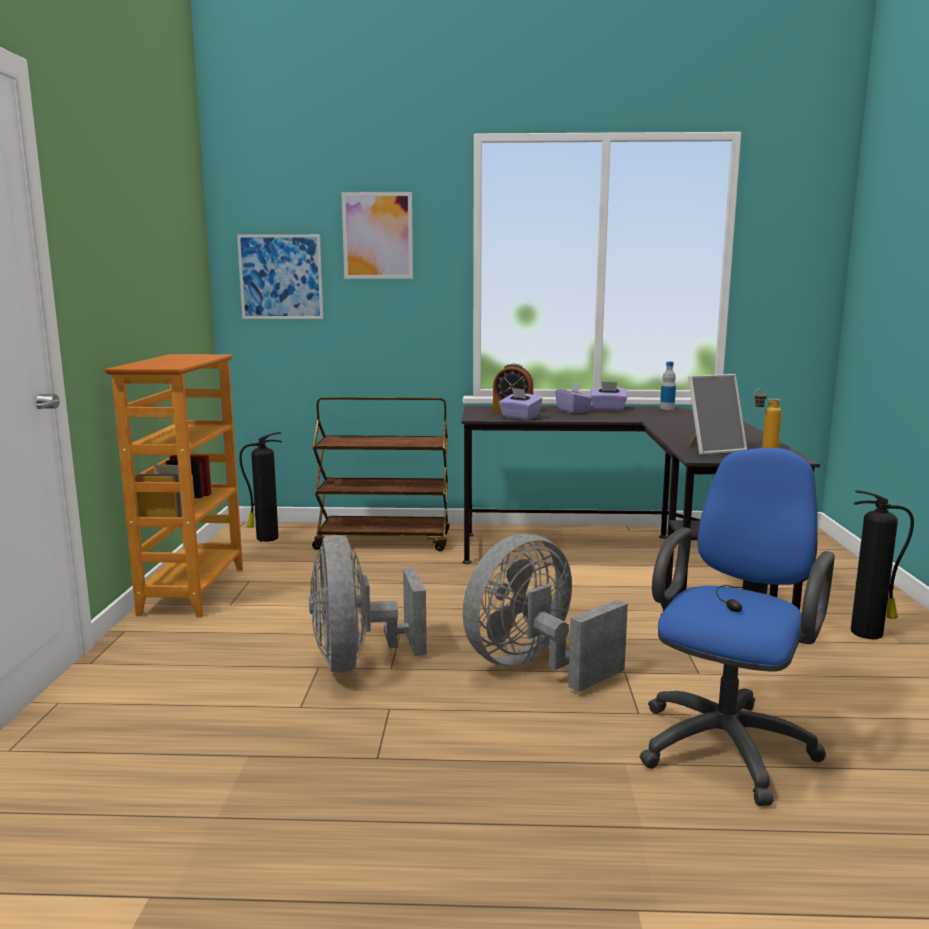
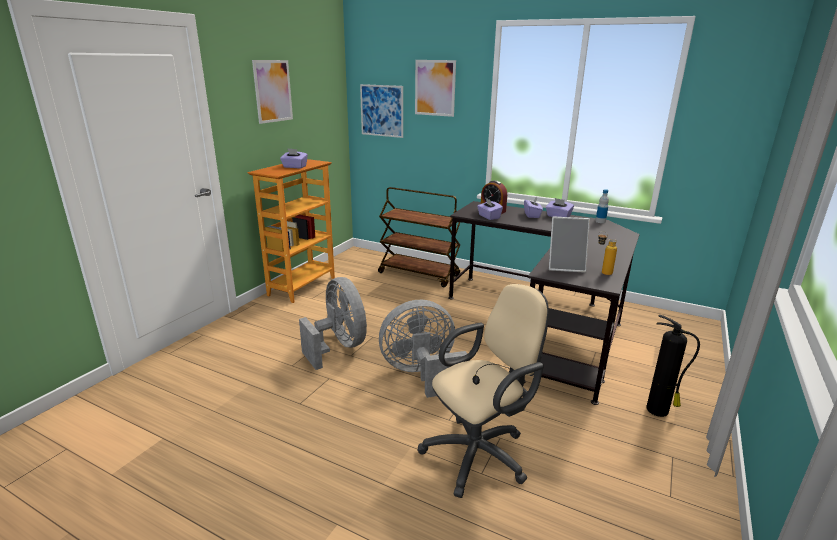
camera: 25 degrees right, 10 degrees up
(127, 227) = (273, 91): none -> picture
(181, 360) = (294, 167): none -> purple tissue box
(266, 538) = (361, 260): fire extinguisher -> none
(357, 661) = (339, 347): grey fan -> grey fan turned 135 degrees clockwise
(728, 742) = (480, 453): blue office chair -> beige office chair

